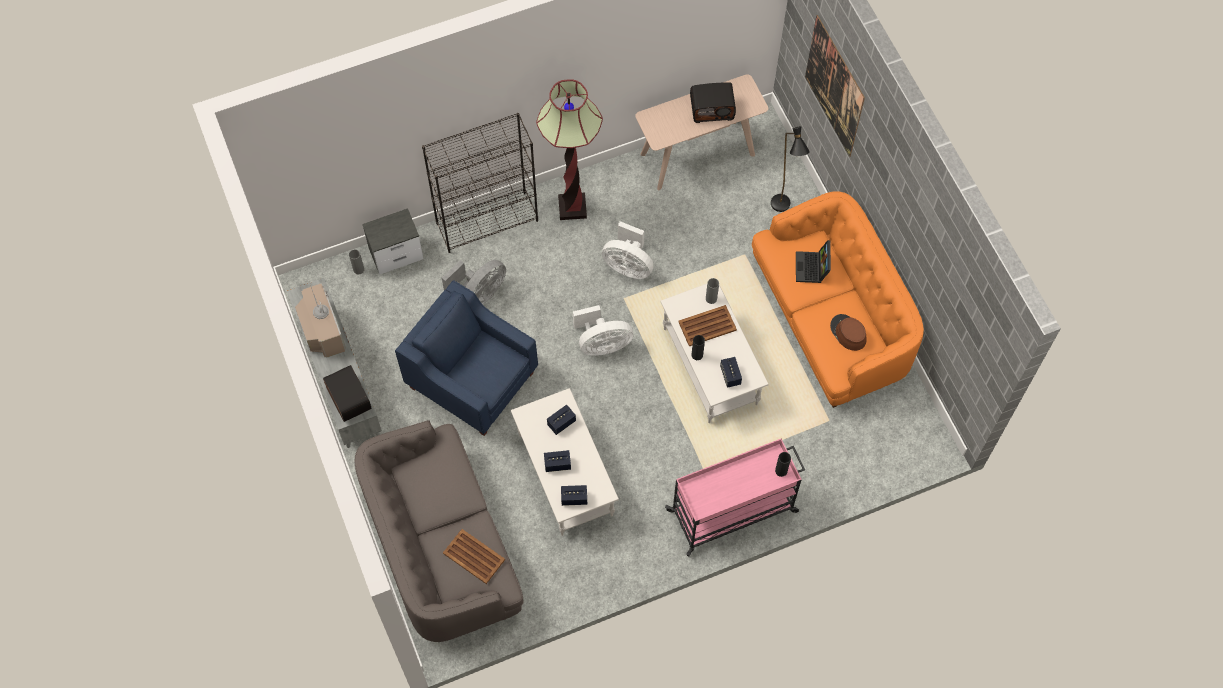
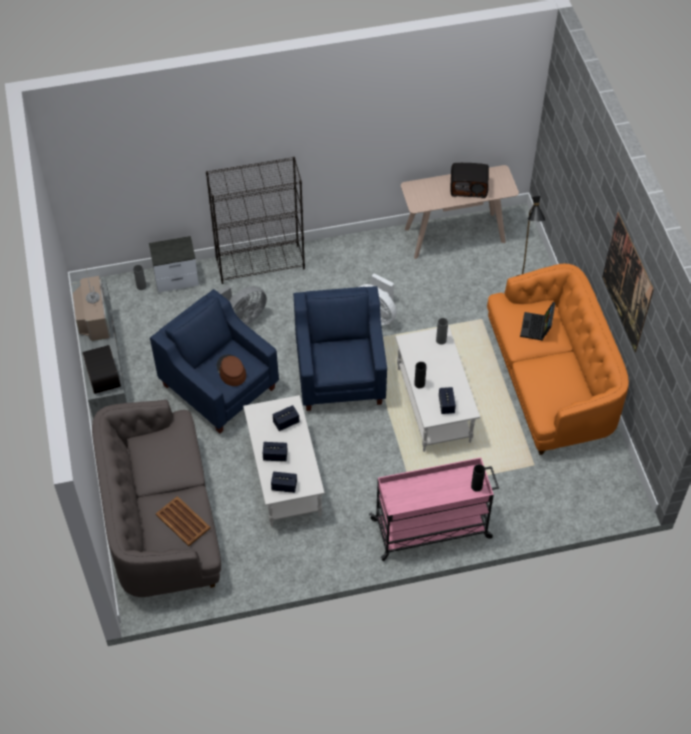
camera: 10 degrees right, 10 degrees down
(572, 207) = (336, 262): floor lamp -> none
(602, 344) = (340, 374): white fan -> blue armchair
(706, 326) = (432, 361): brown tray -> none
(834, 86) = (573, 165): picture -> picture (627, 282)
(848, 333) = (560, 384): brown hat -> brown hat (231, 371)

